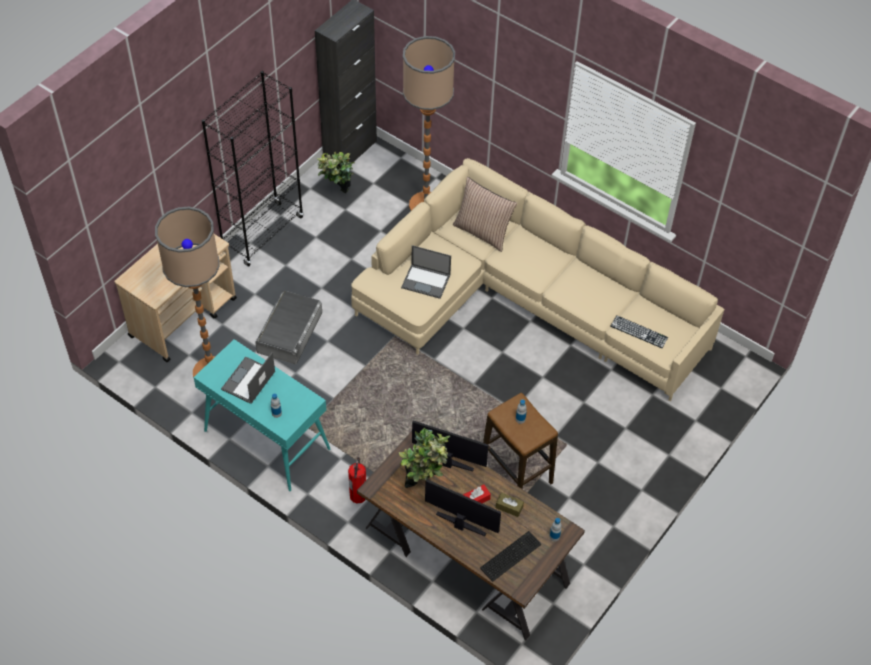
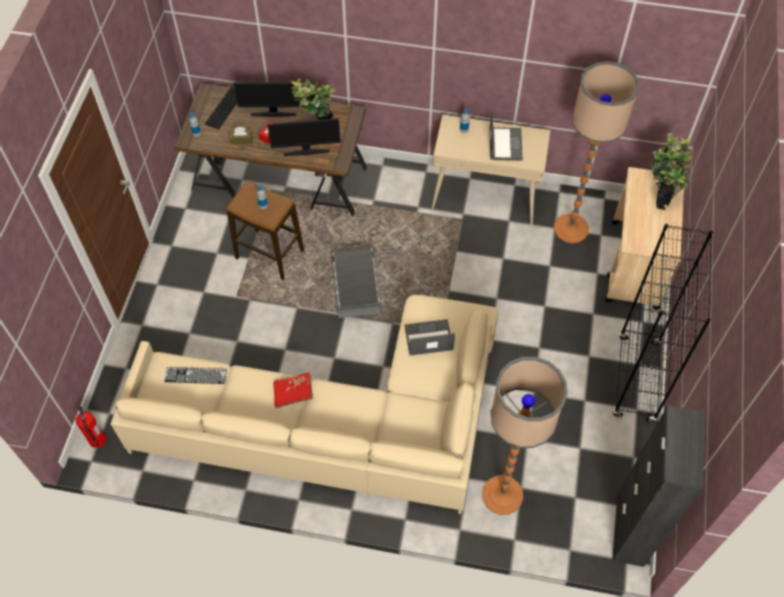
camera: 155 degrees right, 5 degrees up
(266, 440) = (485, 196): turquoise console table -> beige console table
(289, 332) = (535, 292): grey storage box -> grey storage box (356, 286)
(338, 196) = (599, 461): potted plant -> potted plant (660, 196)
(358, 495) = (386, 186): fire extinguisher -> fire extinguisher (97, 440)
(483, 232) = (404, 422): pillow -> none
(561, 285) = (293, 393): none -> red book

